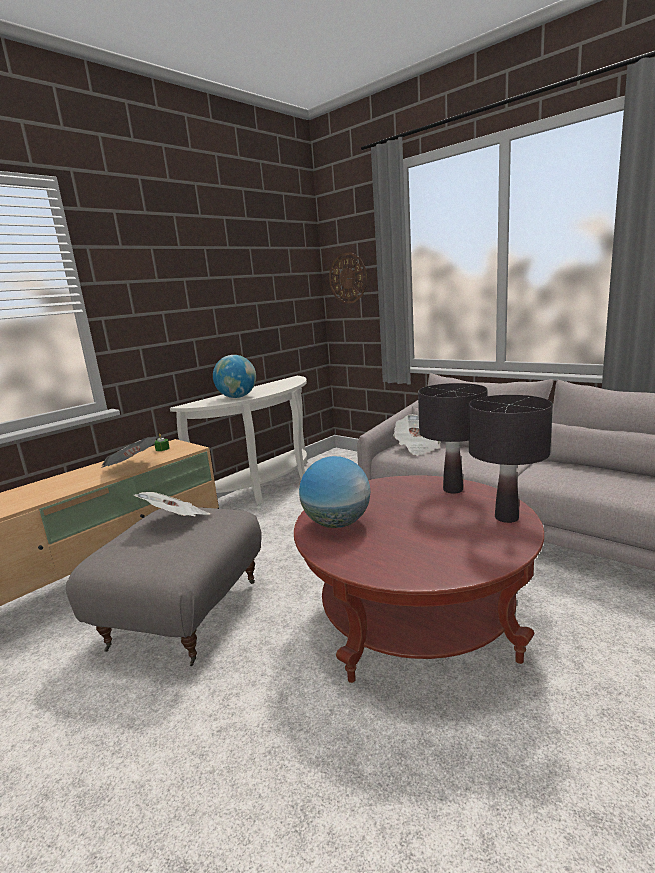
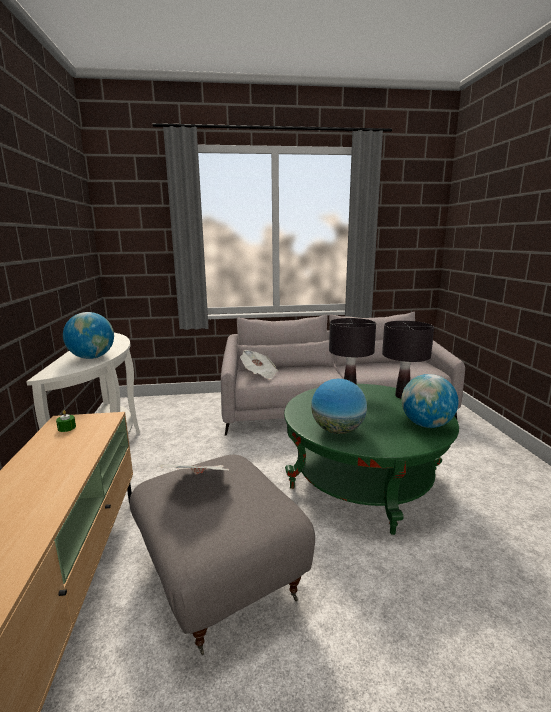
camera: 50 degrees left, 0 degrees up
(132, 466) = (77, 453): newspaper -> none
(348, 278) = (130, 237): wall clock -> none
(416, 616) = (363, 481): red coffee table -> green coffee table
(446, 560) = (426, 425): none -> globe

